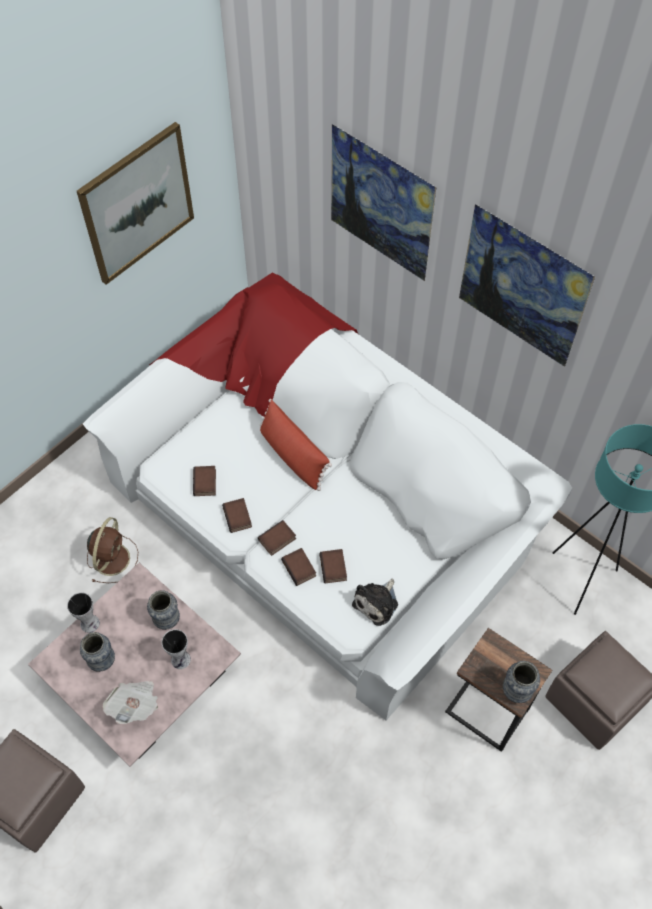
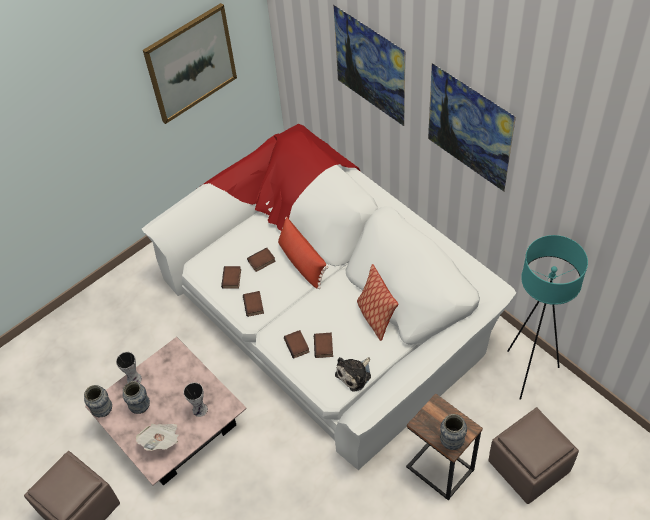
camera: 10 degrees right, 5 degrees down
(112, 557) = (159, 336): brown fan -> none
(167, 620) = (192, 380): vase -> vase (103, 410)
(277, 540) = (282, 324): book -> book (261, 262)
(394, 524) = (376, 317): none -> pillow

